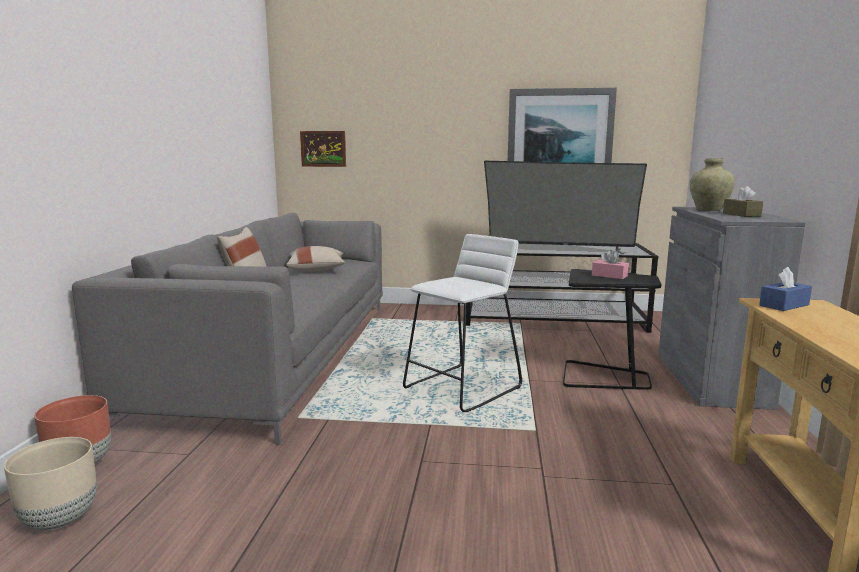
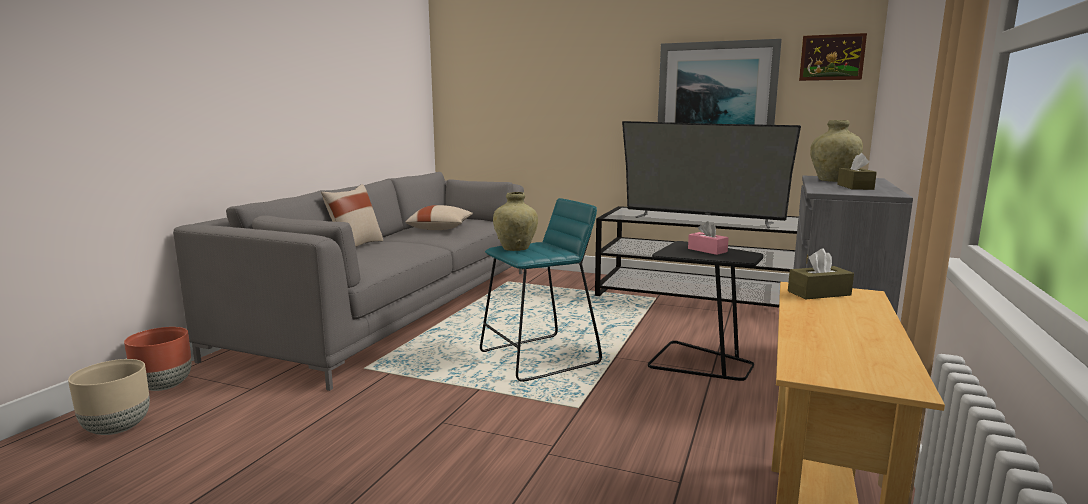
camera: 15 degrees right, 0 degrees up
(323, 148) = (476, 108): picture -> picture (832, 57)
(443, 284) = (516, 249): none -> beige vase
(463, 388) = (540, 358): white stool -> turquoise stool
(784, 305) = (819, 293): blue tissue box -> brown tissue box

